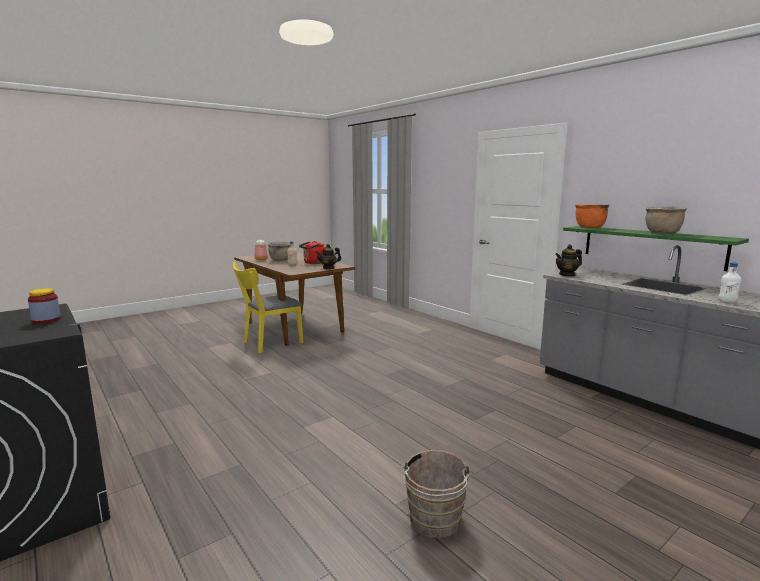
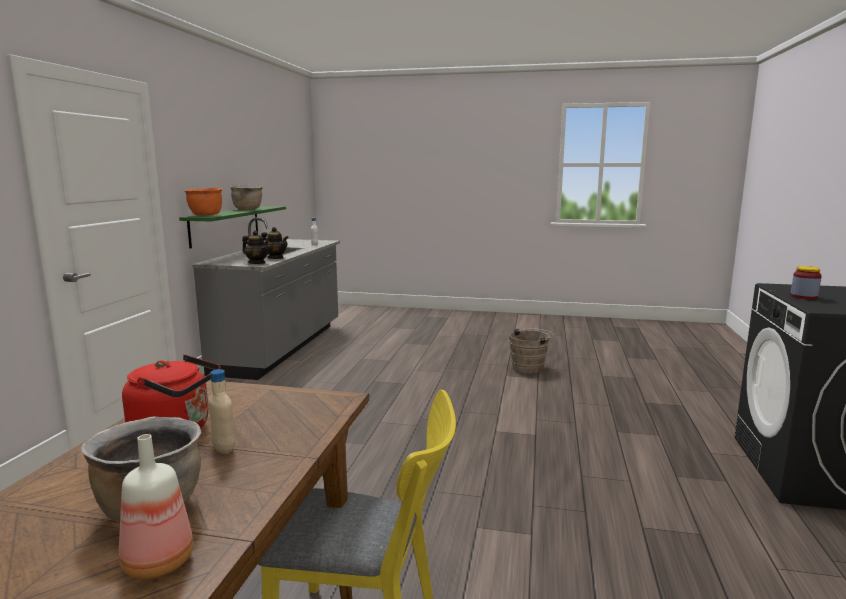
camera: 130 degrees left, 0 degrees up
(328, 268) = (239, 391): teapot -> teapot (275, 258)

